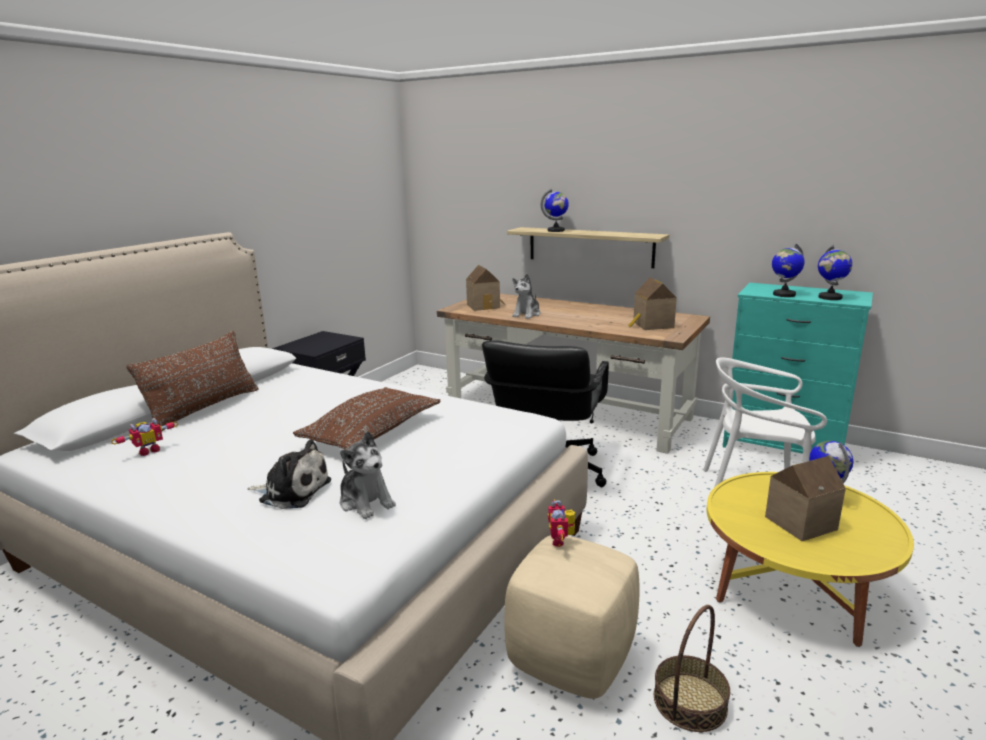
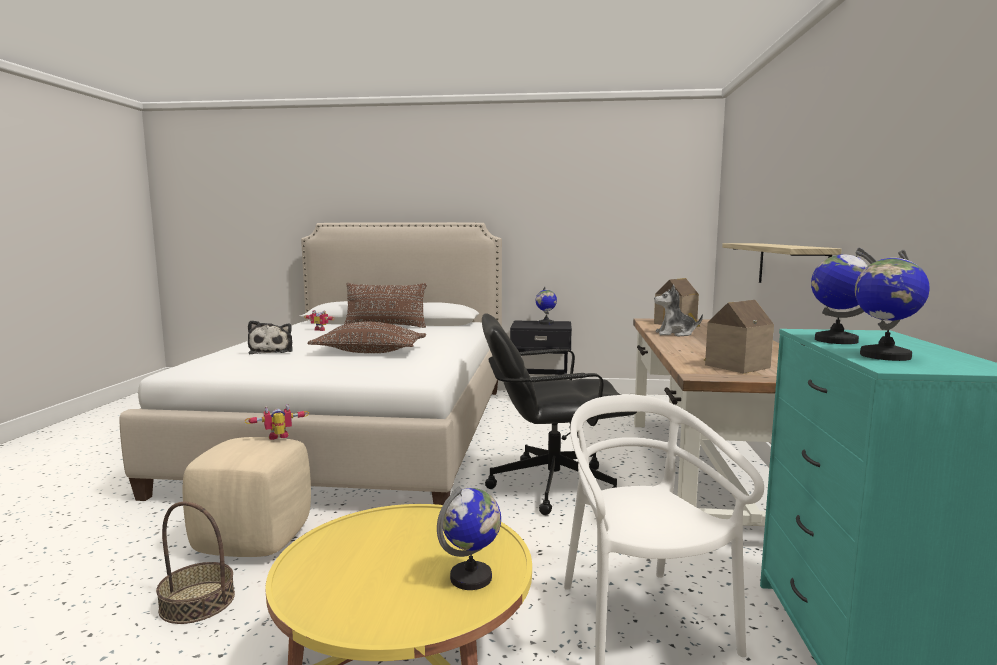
camera: 65 degrees right, 10 degrees down
(366, 502) = (261, 363): plush toy -> none
(556, 230) = (755, 244): globe -> globe (546, 323)
(797, 522) = (390, 558): toy house -> none

